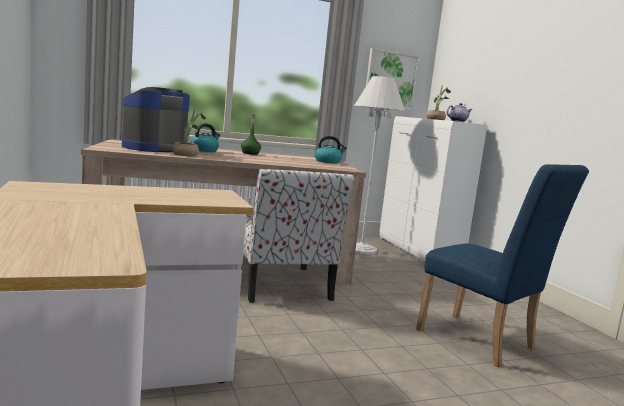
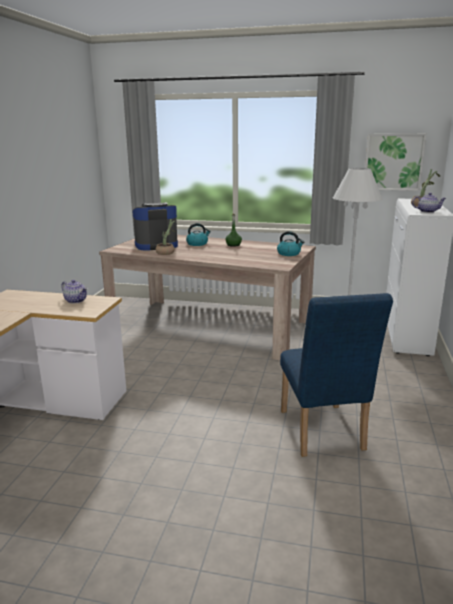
camera: 35 degrees right, 10 degrees up
(175, 192) = (76, 300): none -> teapot
(280, 285) = (225, 355): chair -> none

